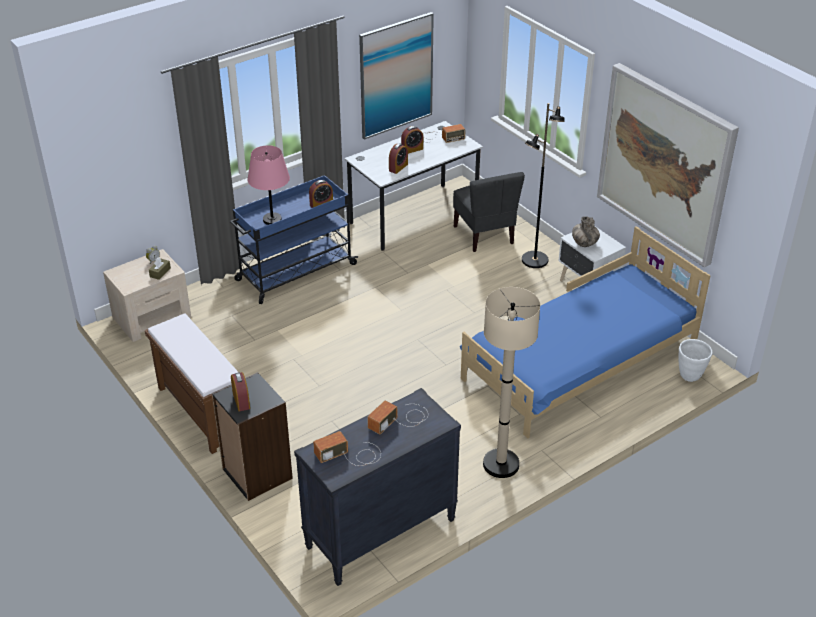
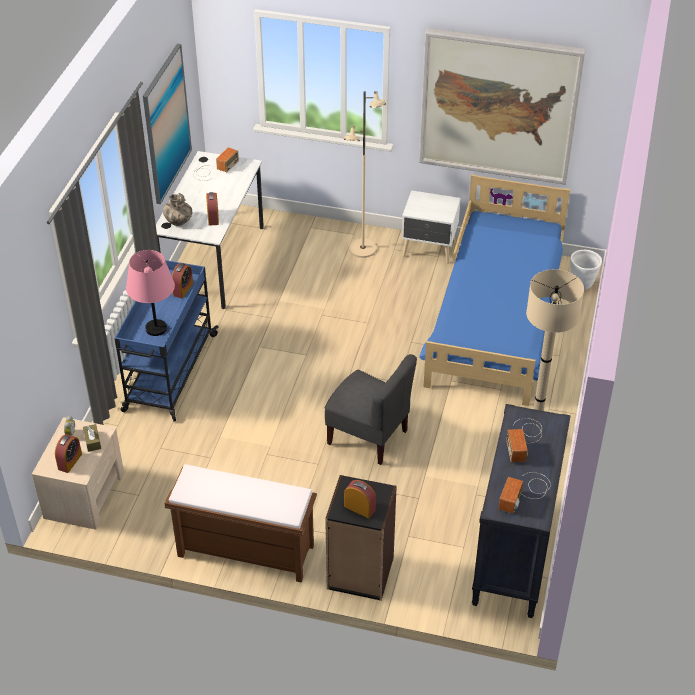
camera: 40 degrees left, 5 degrees up
(412, 149) = (203, 193): alarm clock -> alarm clock (70, 461)
(484, 235) = (296, 247): grey chair -> grey chair (368, 437)
(534, 260) = (363, 249): black floor lamp -> beige floor lamp
(584, 244) = (427, 211): vase -> vase (178, 222)

